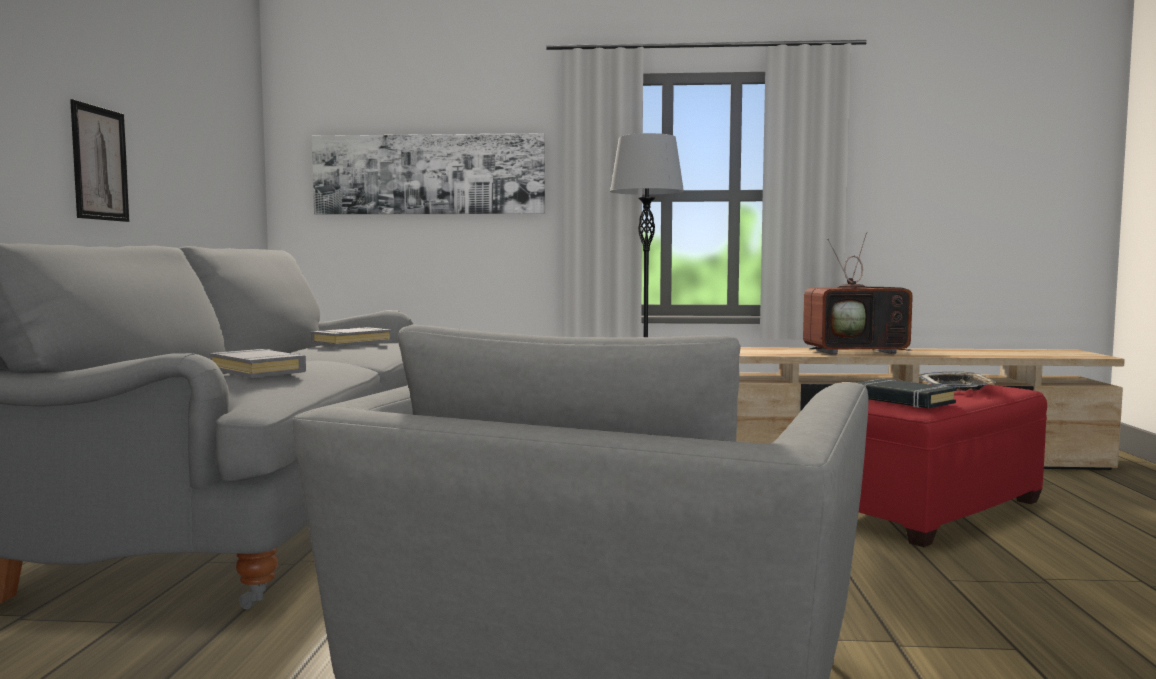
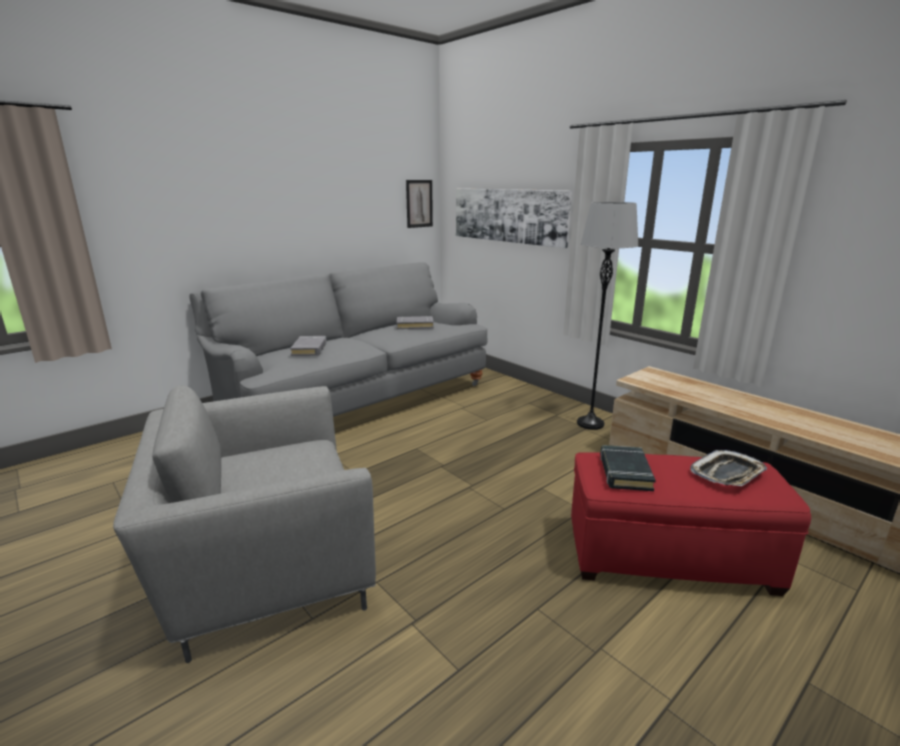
camera: 45 degrees right, 15 degrees up
(99, 163) = (303, 230): picture -> picture (419, 203)
(856, 351) = (745, 404): television -> none

